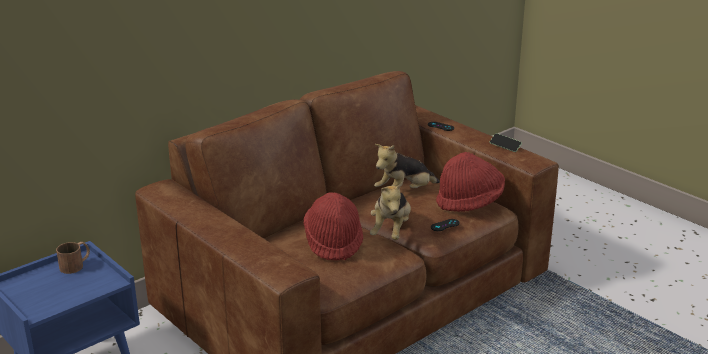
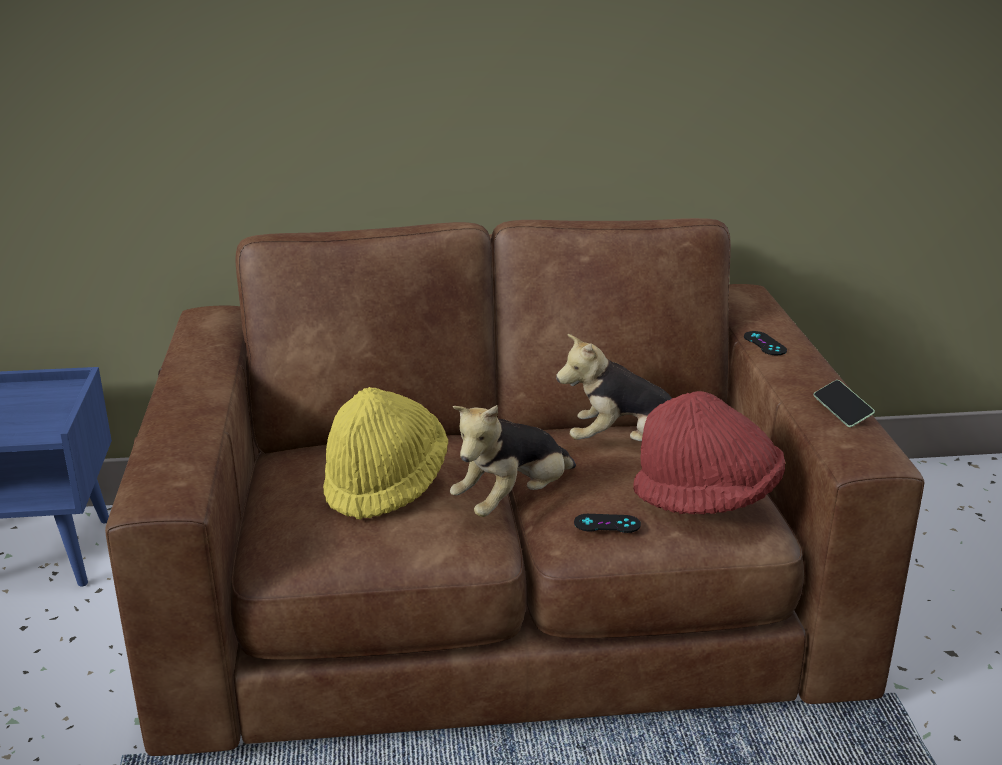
camera: 35 degrees right, 0 degrees up
(76, 265) = (46, 394): brown mug -> none
(333, 242) = (385, 484): red hat -> yellow hat

